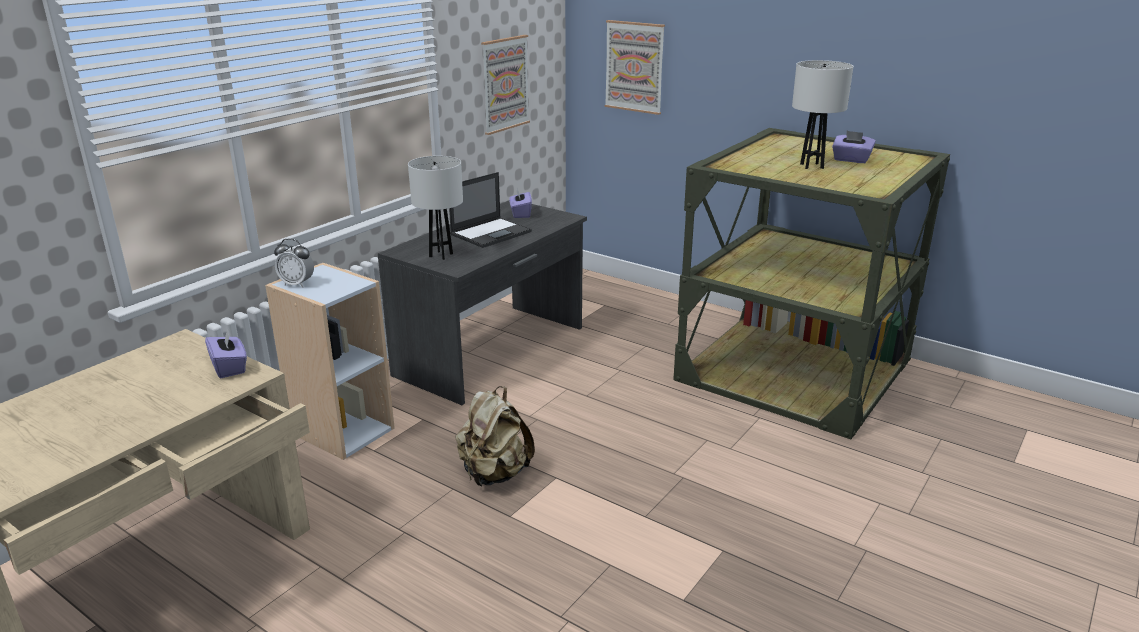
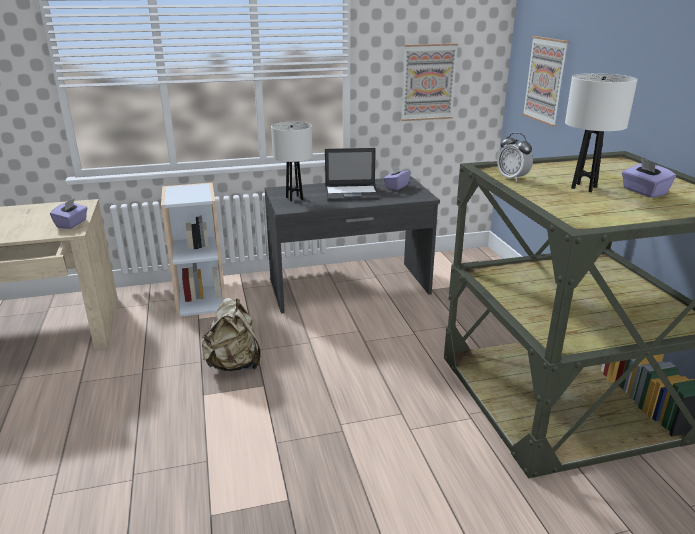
camera: 40 degrees right, 0 degrees up
(297, 284) = (175, 190): alarm clock -> alarm clock (512, 178)

